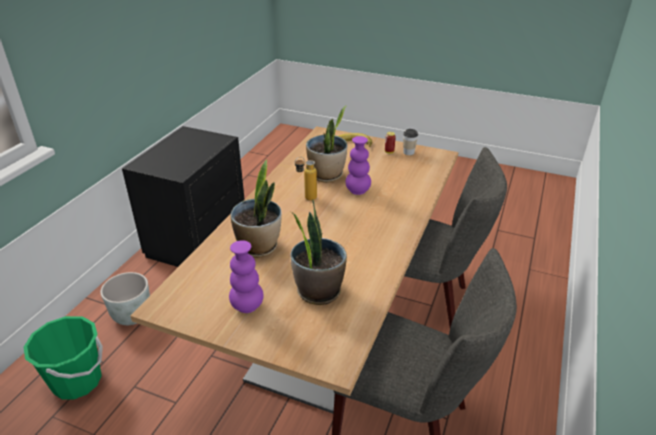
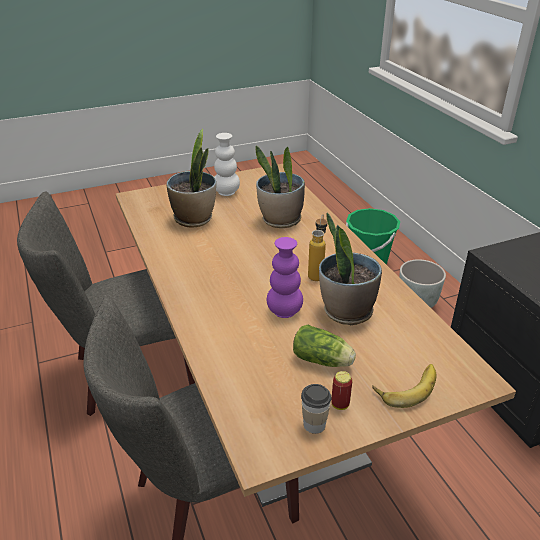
camera: 135 degrees right, 0 degrees up
(247, 306) = (226, 193): purple vase -> white vase
(372, 165) = (323, 361): none -> lettuce

